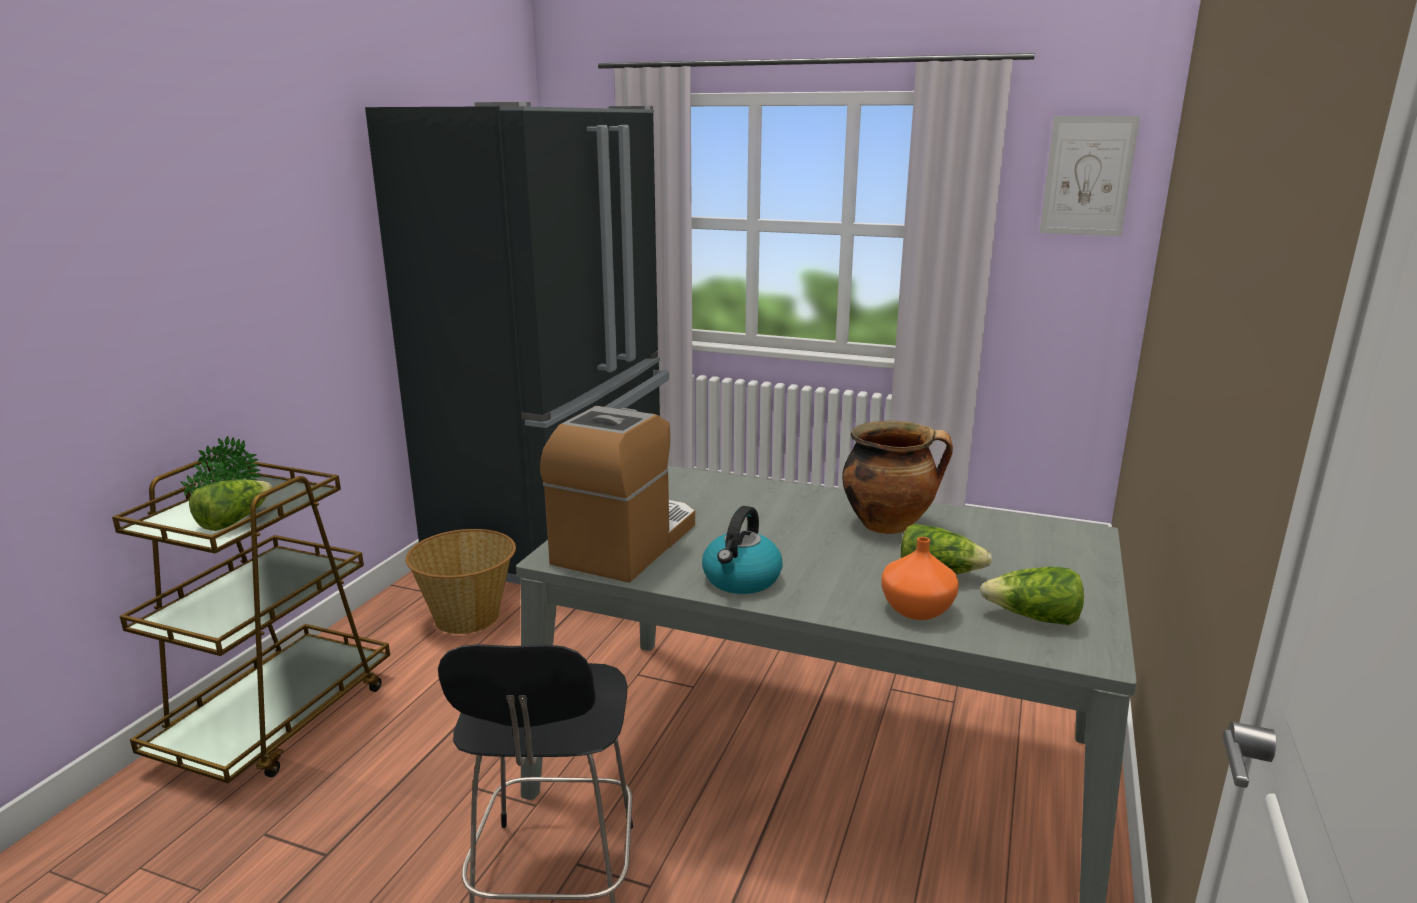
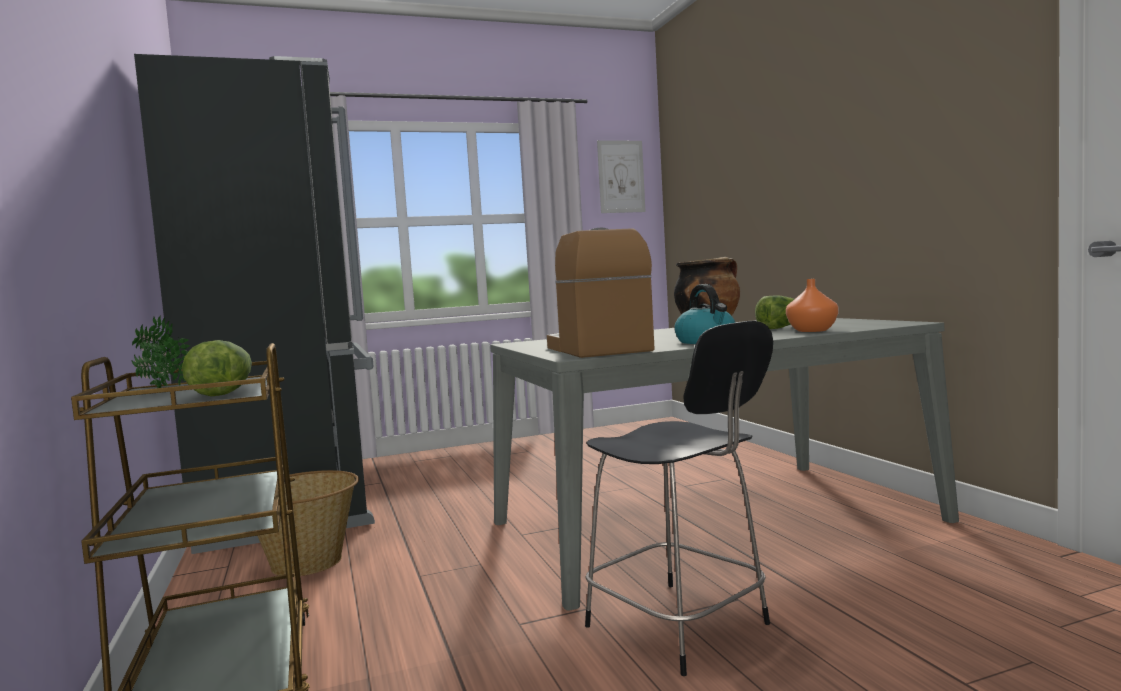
camera: 40 degrees left, 15 degrees down
(1033, 618) = (859, 324): lettuce -> none

